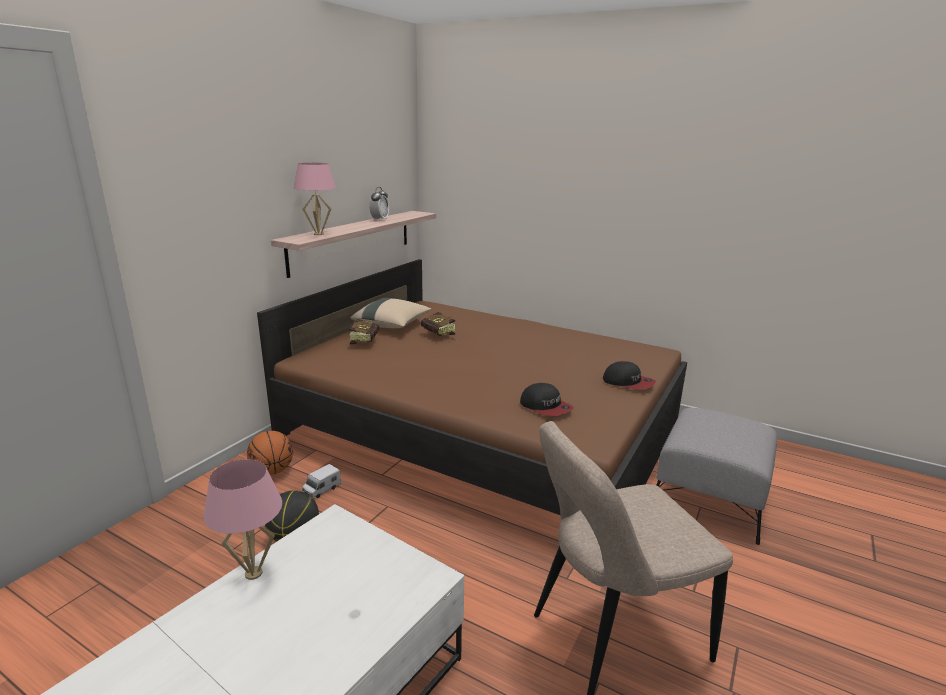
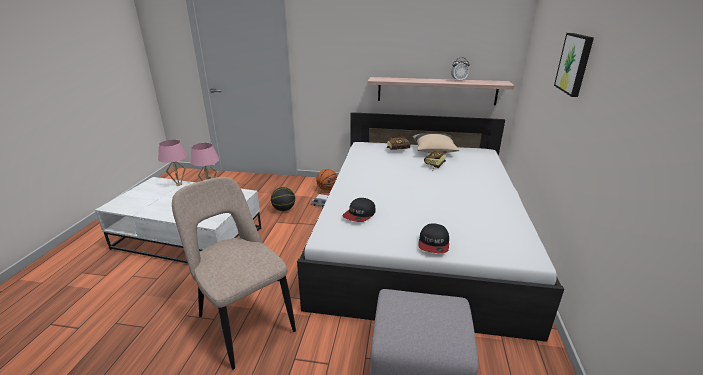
camera: 70 degrees right, 5 degrees up
(318, 234) = (395, 79): pink table lamp -> pink table lamp (179, 184)
(483, 430) = (418, 236): brown bed -> white bed
(572, 172) = (575, 63): none -> picture

